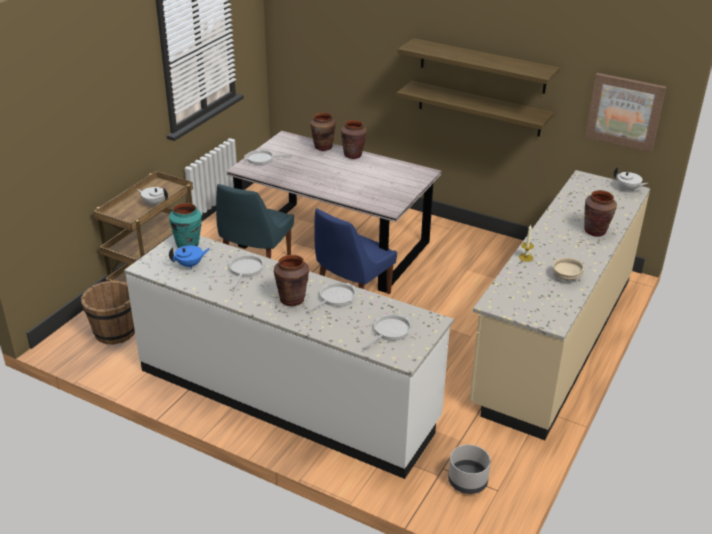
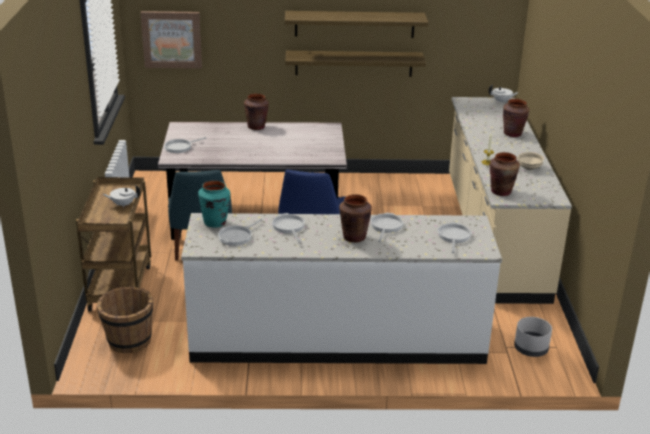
camera: 30 degrees left, 5 degrees down
(190, 265) = (237, 236): blue teapot -> frying pan
(323, 147) = (223, 126): brown vase -> brown vase (501, 191)
(625, 111) = (483, 39): picture -> picture (172, 39)

